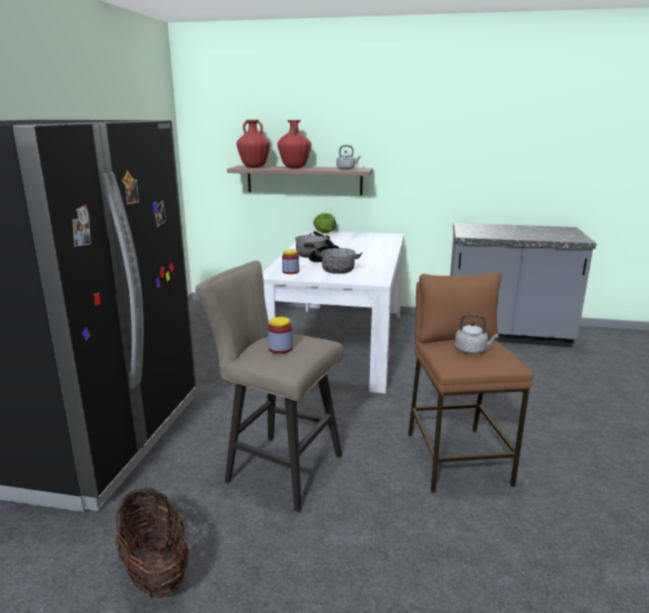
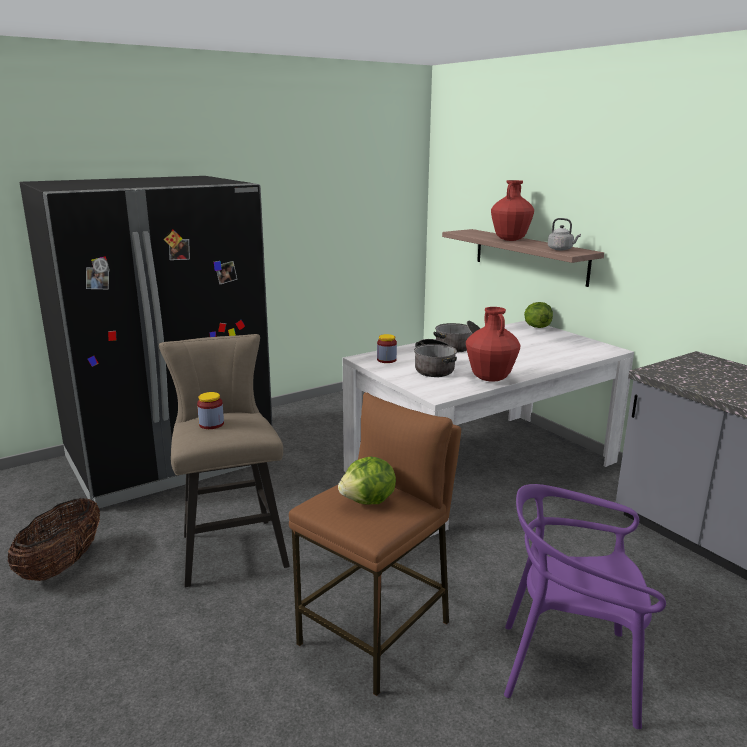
camera: 45 degrees right, 0 degrees up
(254, 167) = (473, 233): red vase -> red vase (490, 379)
(472, 350) = (369, 502): grey kettle -> lettuce
(552, 418) = (569, 668): none -> purple chair

